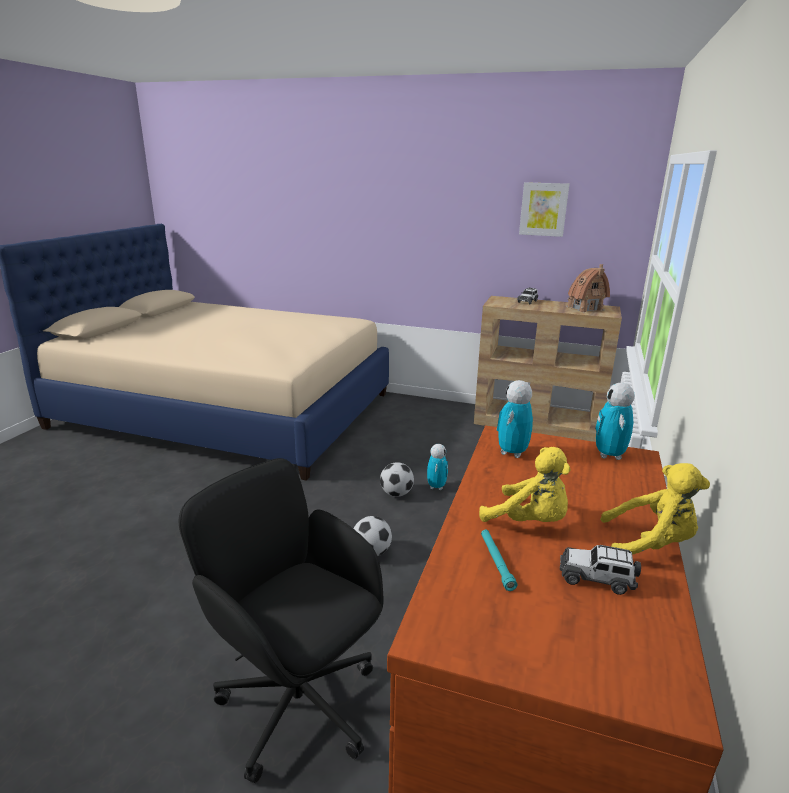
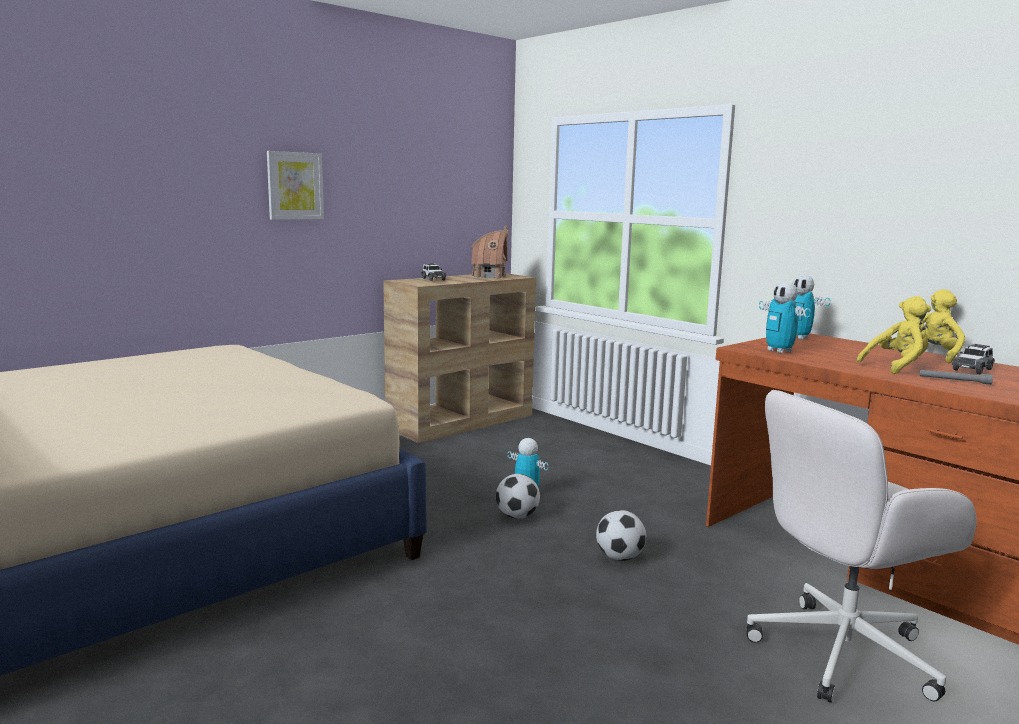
camera: 60 degrees left, 10 degrees down
(299, 705) = (842, 653): black office chair -> white office chair
(496, 562) = (954, 380): turquoise flashlight -> grey flashlight
(543, 209) = (423, 172): picture -> picture (295, 186)

